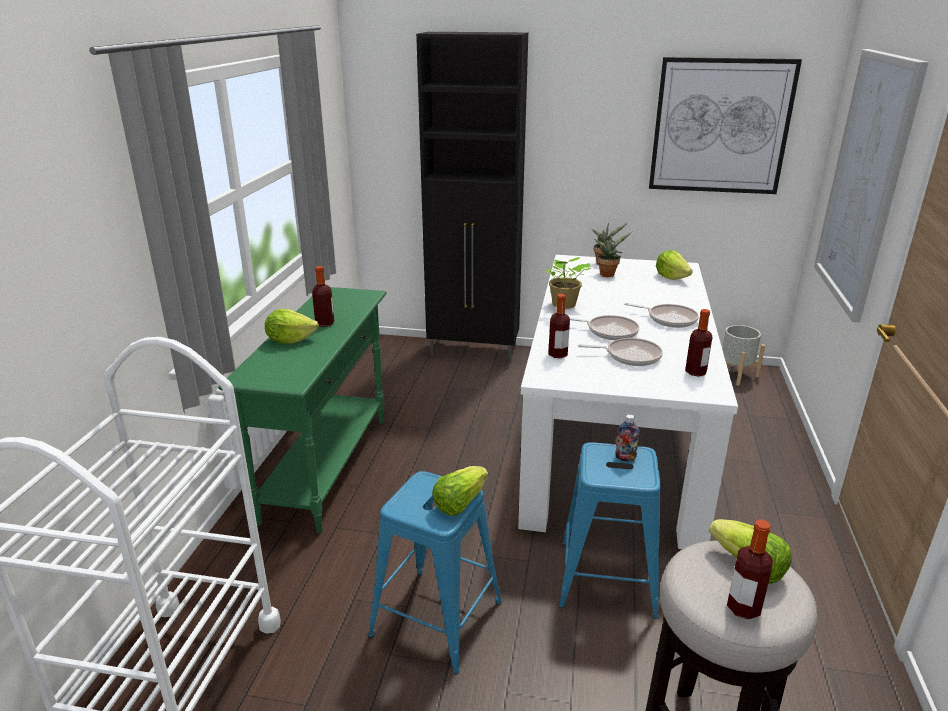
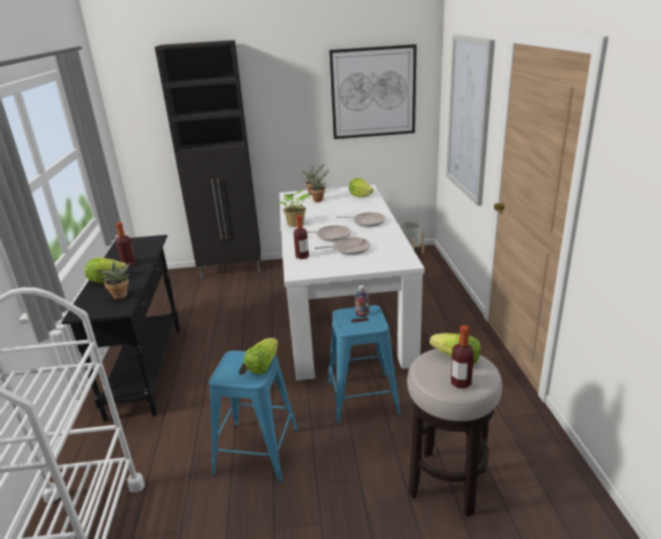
camera: 15 degrees left, 0 degrees up
(299, 367) = (120, 297): none -> potted plant
(327, 467) = (147, 370): green console table -> black console table
(695, 372) = (393, 252): bottle -> none

